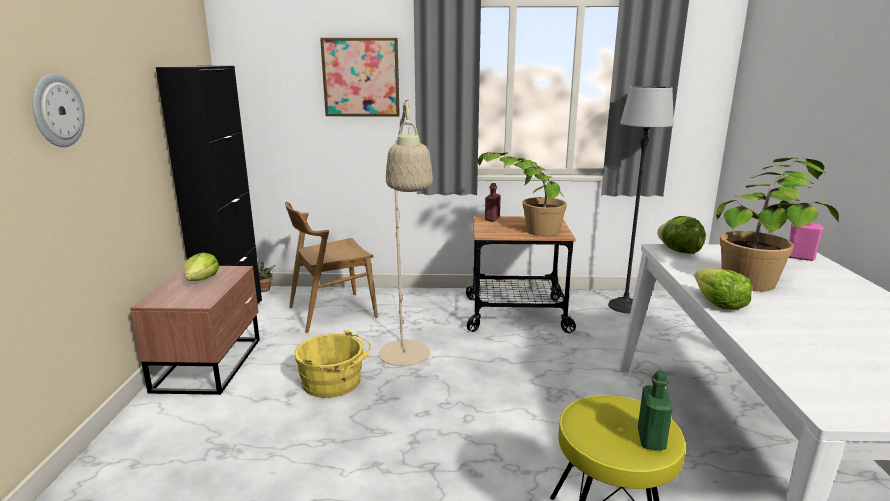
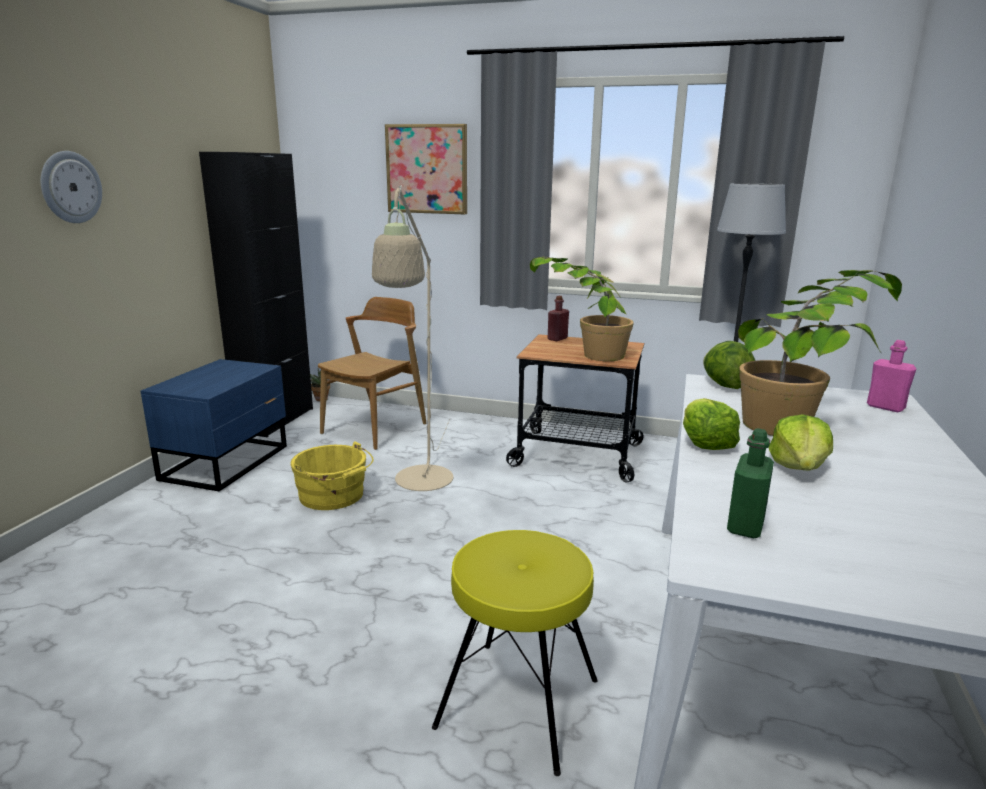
camera: 15 degrees right, 0 degrees up
(202, 279) = (223, 373): lettuce -> lettuce (799, 467)
(211, 364) = (228, 462): brown nightstand -> blue nightstand
(332, 312) = (375, 428): brown chair -> brown chair turned 135 degrees clockwise
(651, 439) = (543, 580): green bottle -> green bottle (745, 526)

